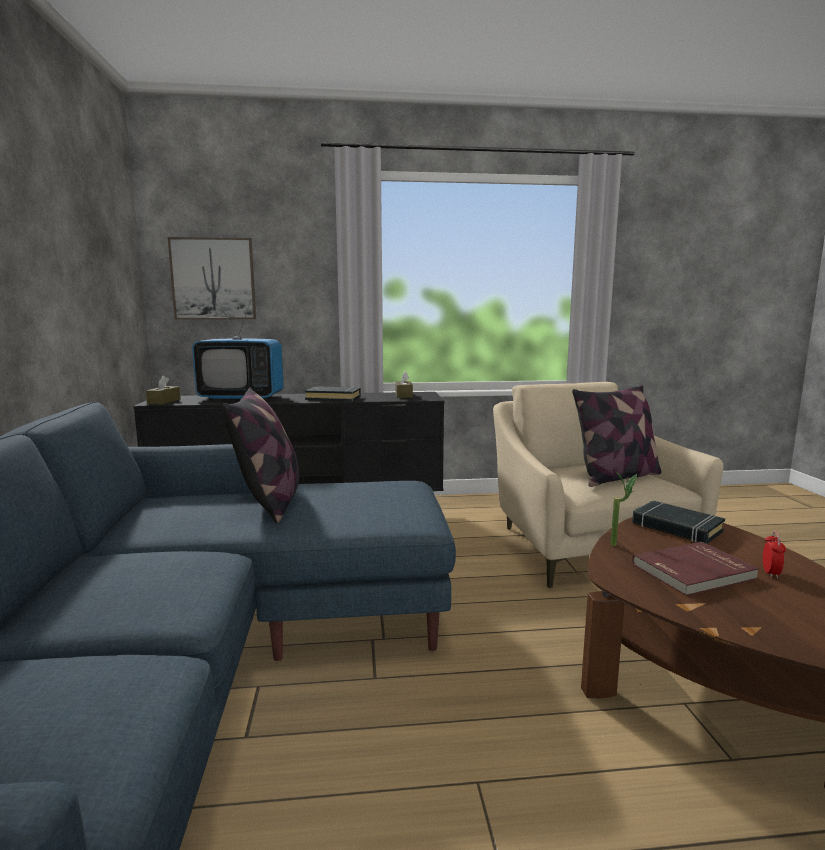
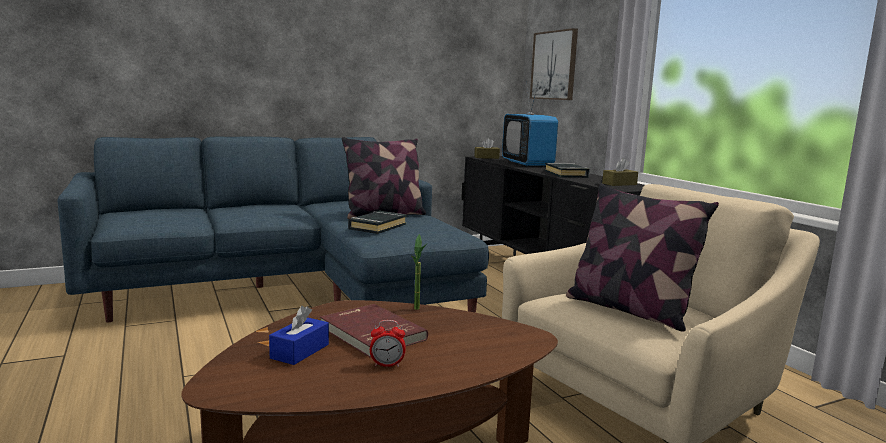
camera: 70 degrees right, 0 degrees up
(676, 527) = (488, 335): black book -> black book (377, 226)
(765, 611) = (300, 351): none -> blue tissue box

